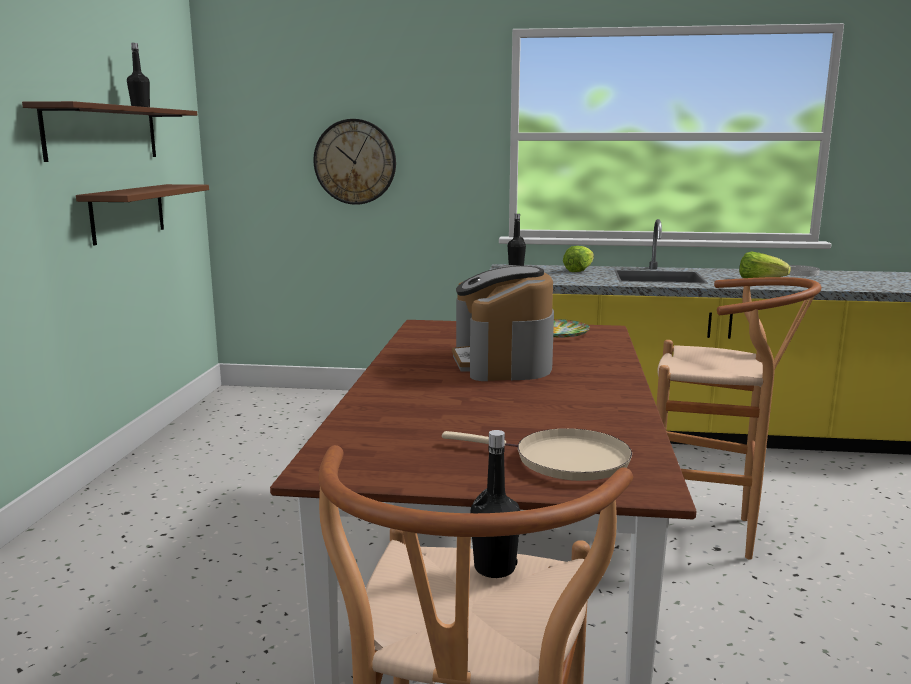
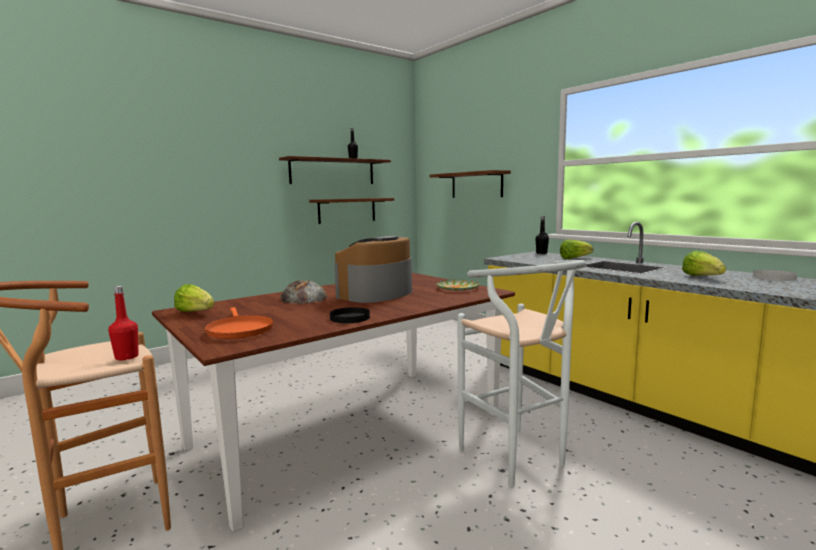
camera: 45 degrees right, 5 degrees down
(355, 162) = (476, 185): wall clock -> brown shelf
(374, 461) = (195, 312): none -> lettuce
(429, 391) = (303, 297): none -> bread
(494, 568) = (126, 357): black bottle -> red bottle
(564, 461) = (239, 330): beige frying pan -> orange frying pan
(611, 402) = (349, 318): none -> black plate
(712, 533) = (519, 461): brown stool -> white stool

